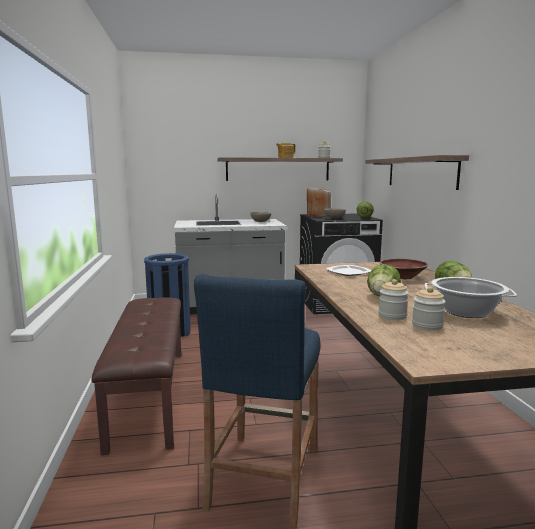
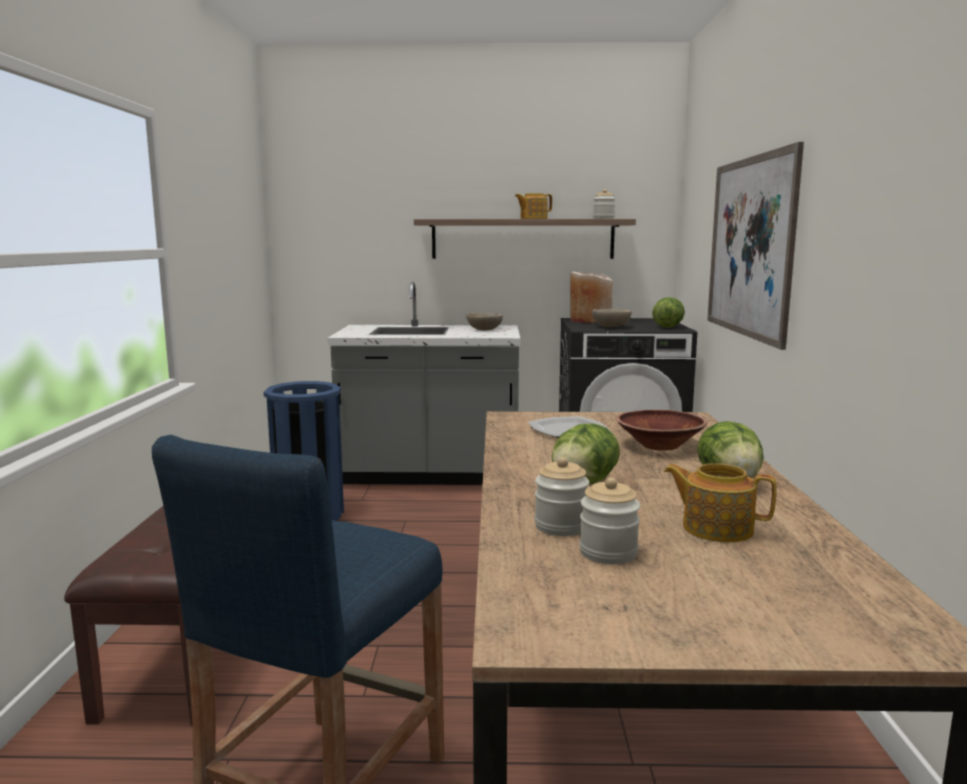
camera: 10 degrees right, 0 degrees up
(420, 172) = (749, 247): shelf -> picture
(466, 312) = (716, 528): cooking pot -> teapot

